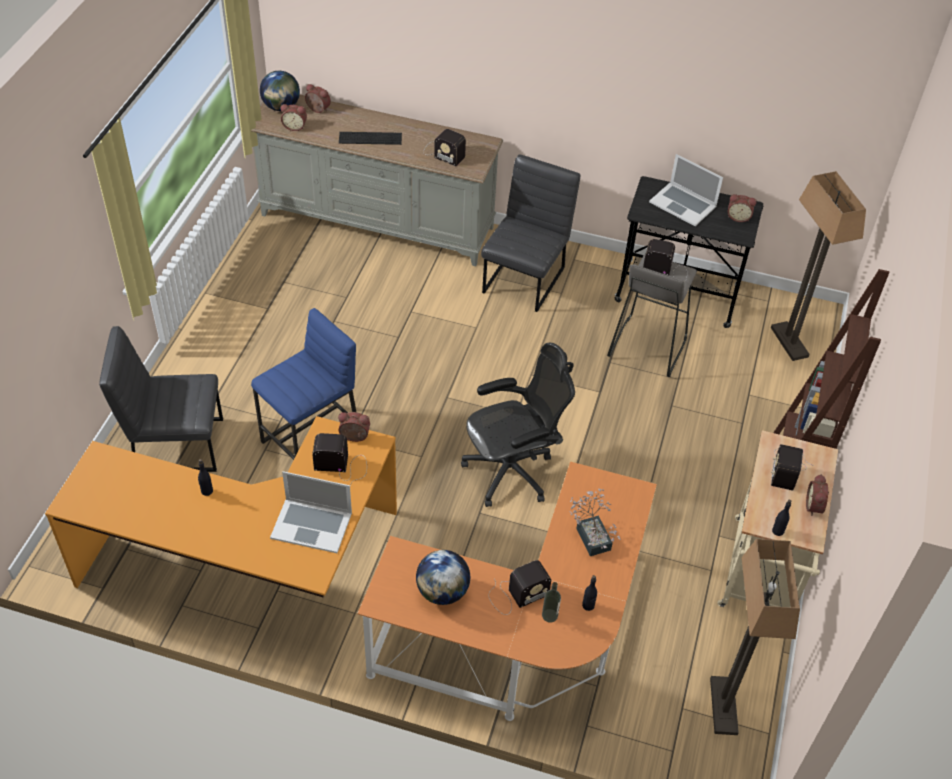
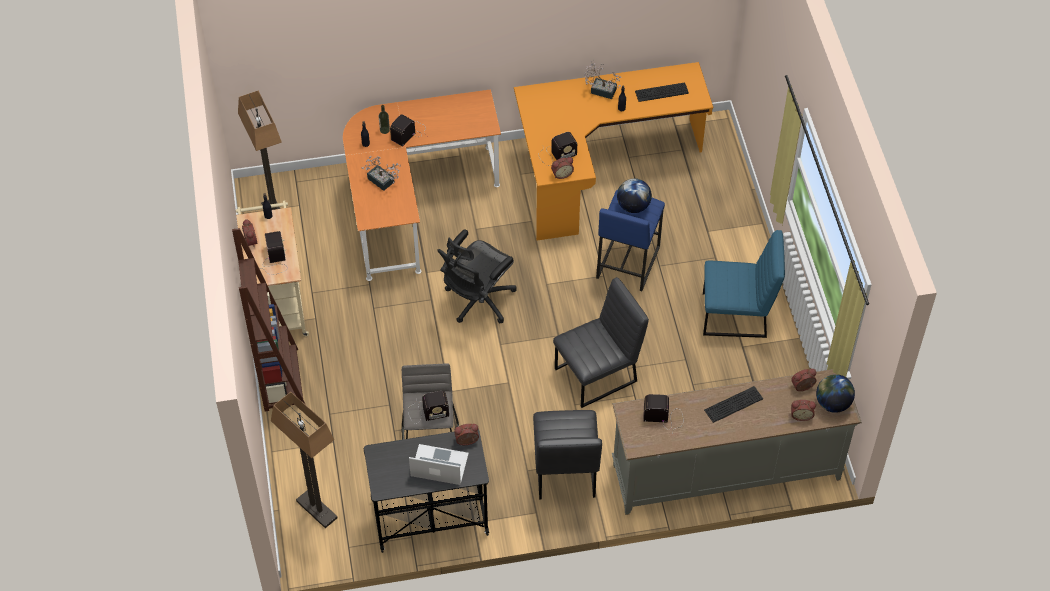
camera: 155 degrees right, 5 degrees up
(135, 490) = (661, 92): none -> keyboard
(175, 444) = (712, 220): grey chair -> grey chair (598, 374)
(210, 531) = (600, 90): none -> potted plant
(245, 337) = (737, 315): none -> blue chair
(311, 525) = (547, 116): laptop -> none
(442, 591) = (451, 117): globe -> globe (633, 206)
(738, 217) = (387, 473): alarm clock -> alarm clock (467, 441)

